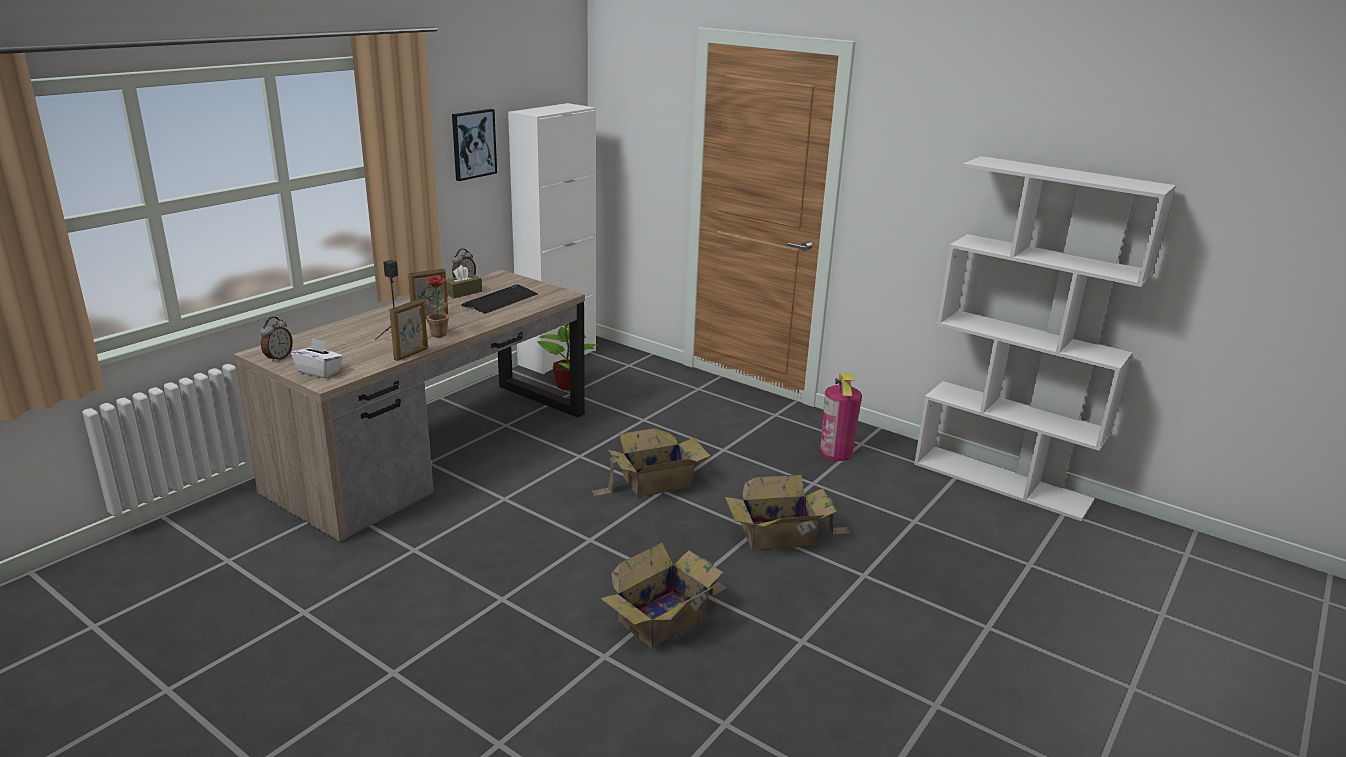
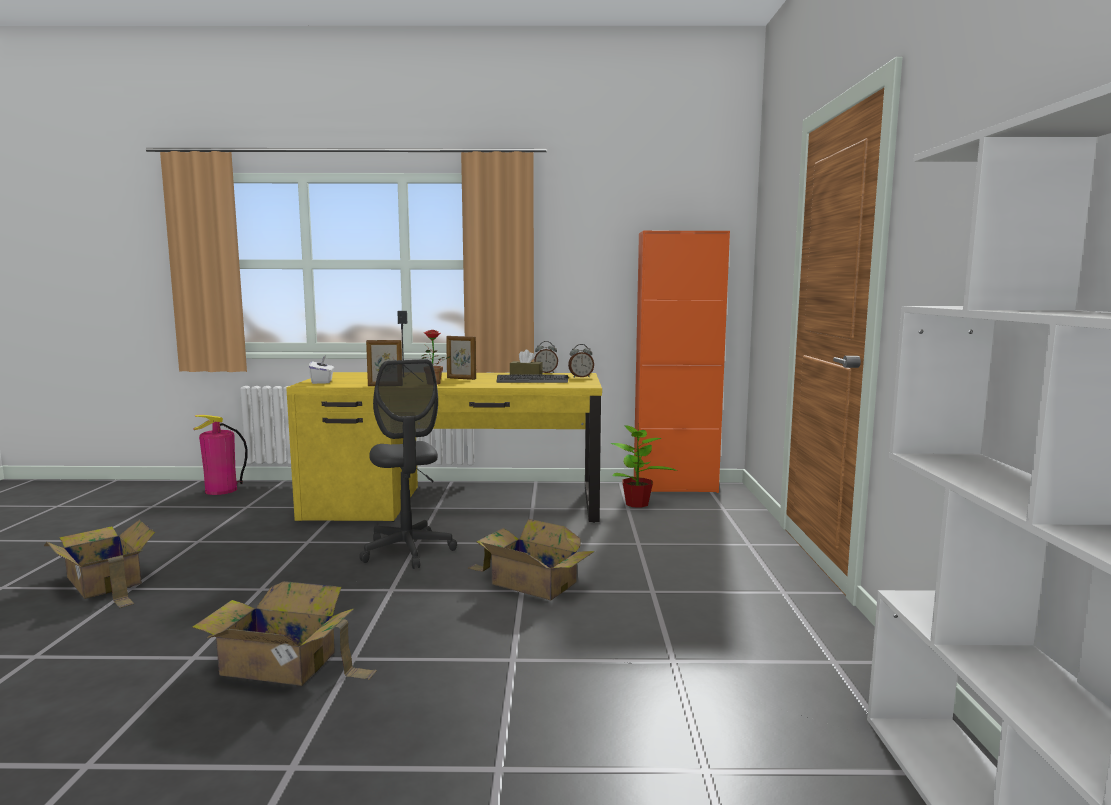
camera: 55 degrees right, 15 degrees down
(278, 358) = (332, 375): alarm clock -> alarm clock (580, 377)
(436, 451) = (455, 504): brown desk -> yellow desk
(473, 144) = (595, 258): picture -> none
(518, 509) = (407, 551): none -> grey office chair
(557, 357) = (675, 487): white cabinet -> orange cabinet
(781, 535) = (521, 678): cardboard box -> cardboard box (104, 582)
(836, 452) = (776, 652): fire extinguisher -> fire extinguisher (221, 490)

